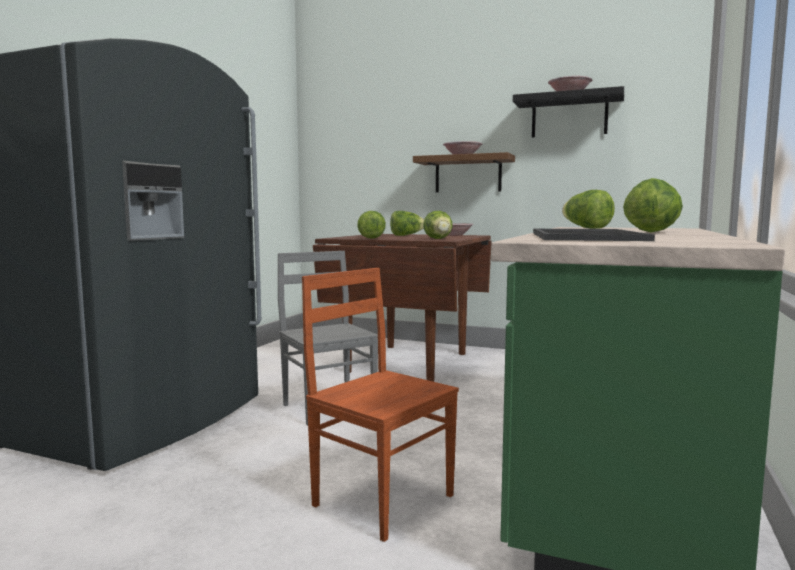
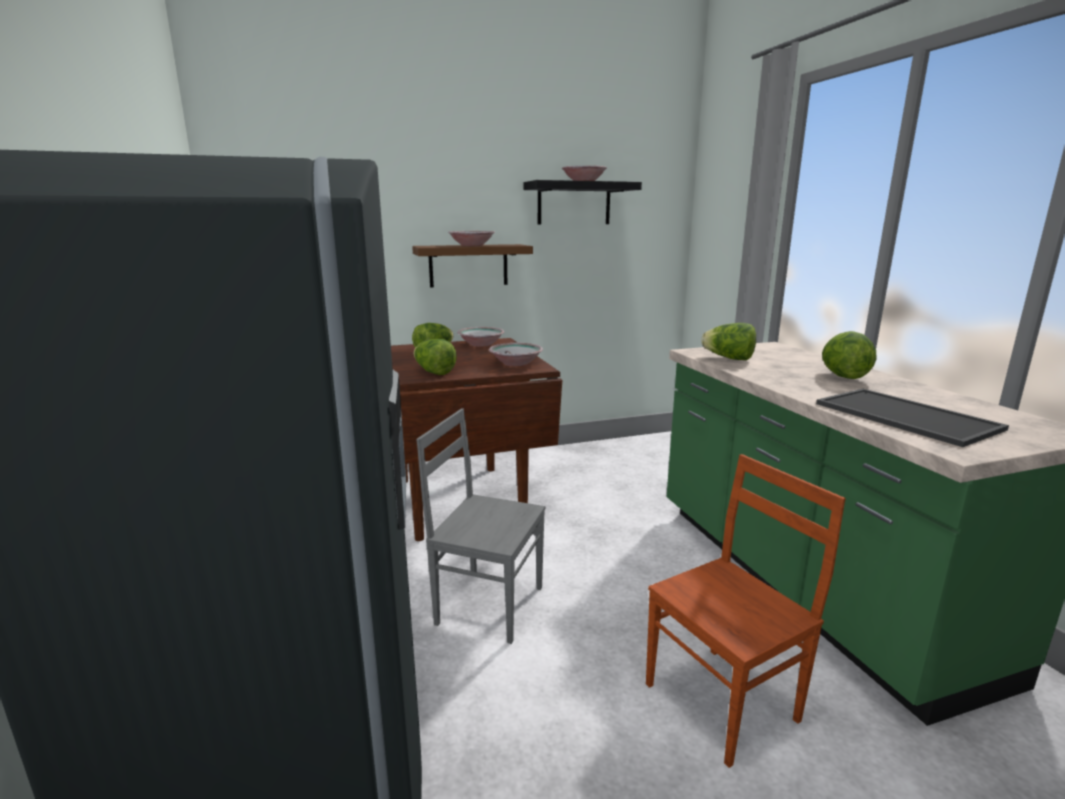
camera: 40 degrees left, 10 degrees up
(383, 499) = (724, 702): brown chair -> brown chair turned 150 degrees clockwise
(439, 239) = (516, 363): lettuce -> bowl

